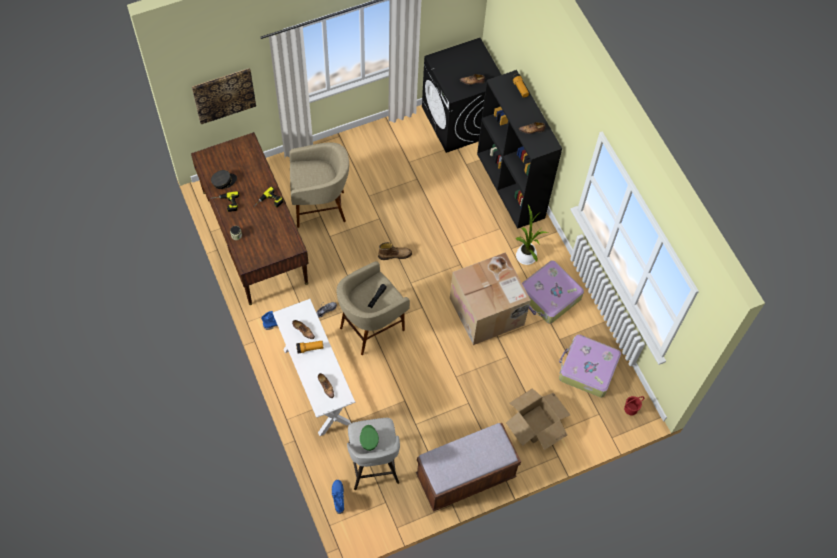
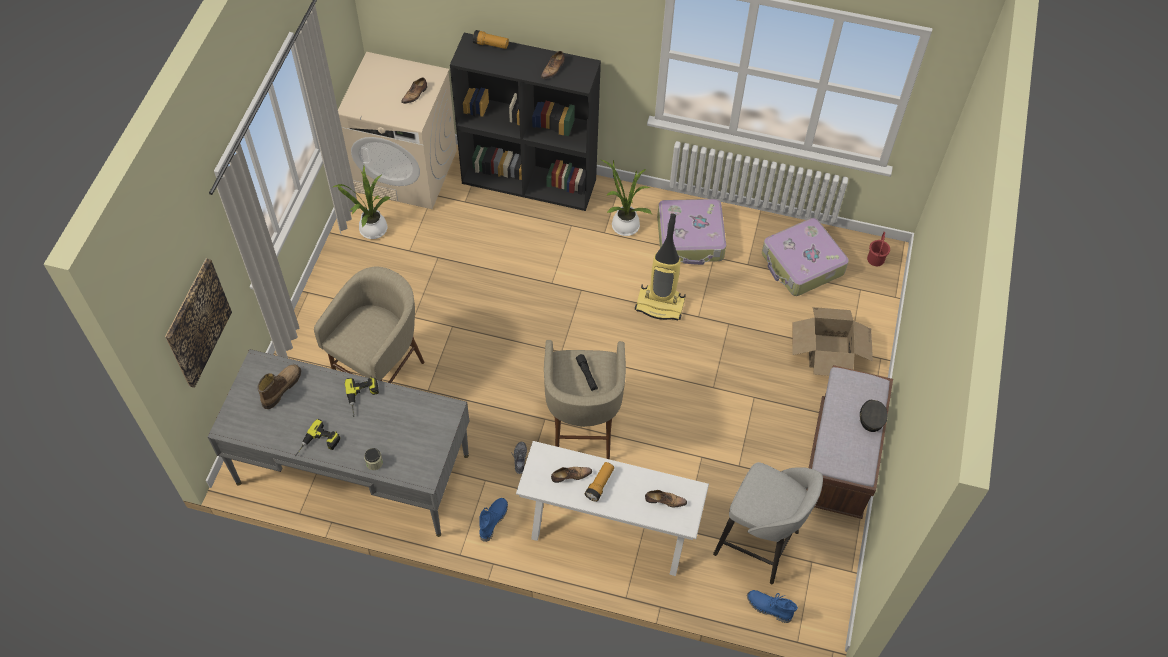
camera: 50 degrees left, 5 degrees down
(224, 181) = (285, 426): grey cap -> grey cap (871, 417)
(254, 237) = (353, 469): brown desk -> grey desk
(368, 439) = (768, 501): green cap -> none
(395, 255) = (512, 342): boot -> boot (281, 388)
(405, 134) = (371, 229): none -> potted plant
(459, 121) = (406, 171): black washing machine -> beige washing machine
(488, 312) = (660, 304): cardboard box -> vacuum cleaner

